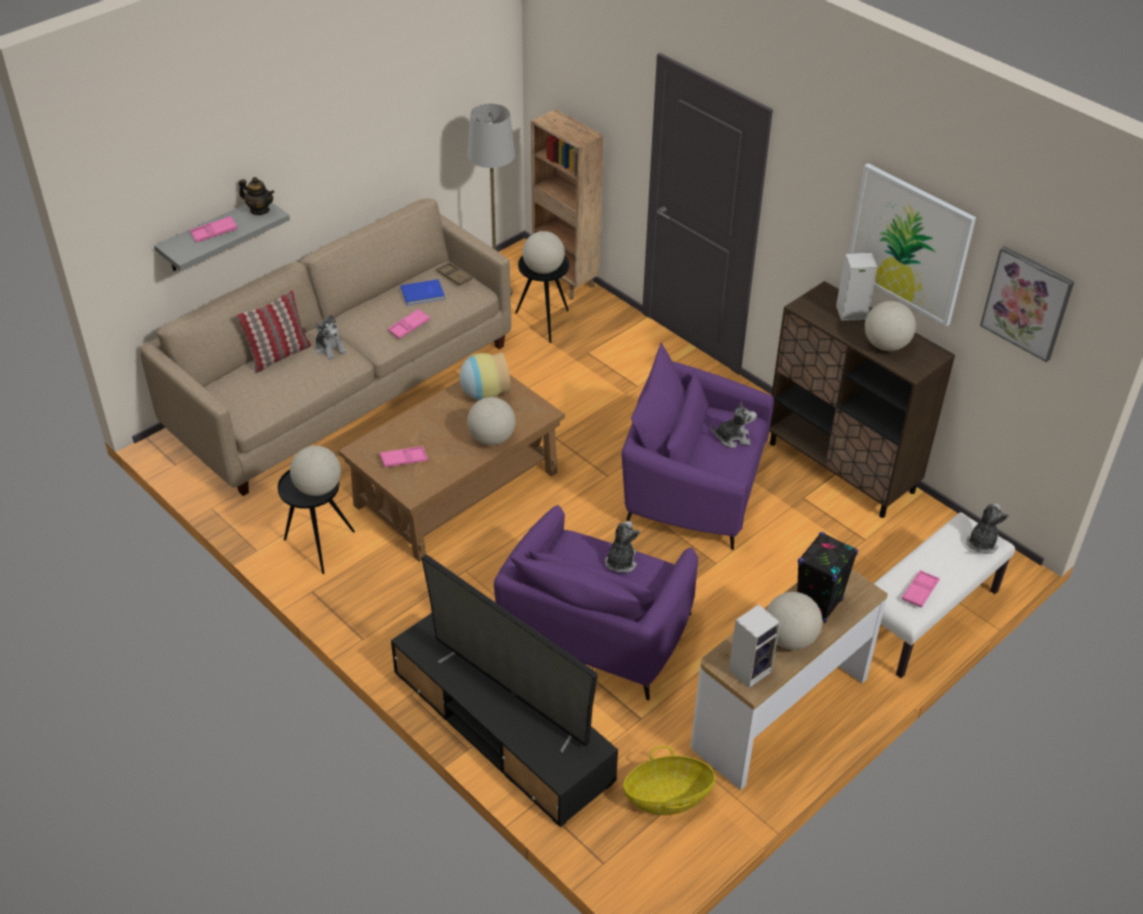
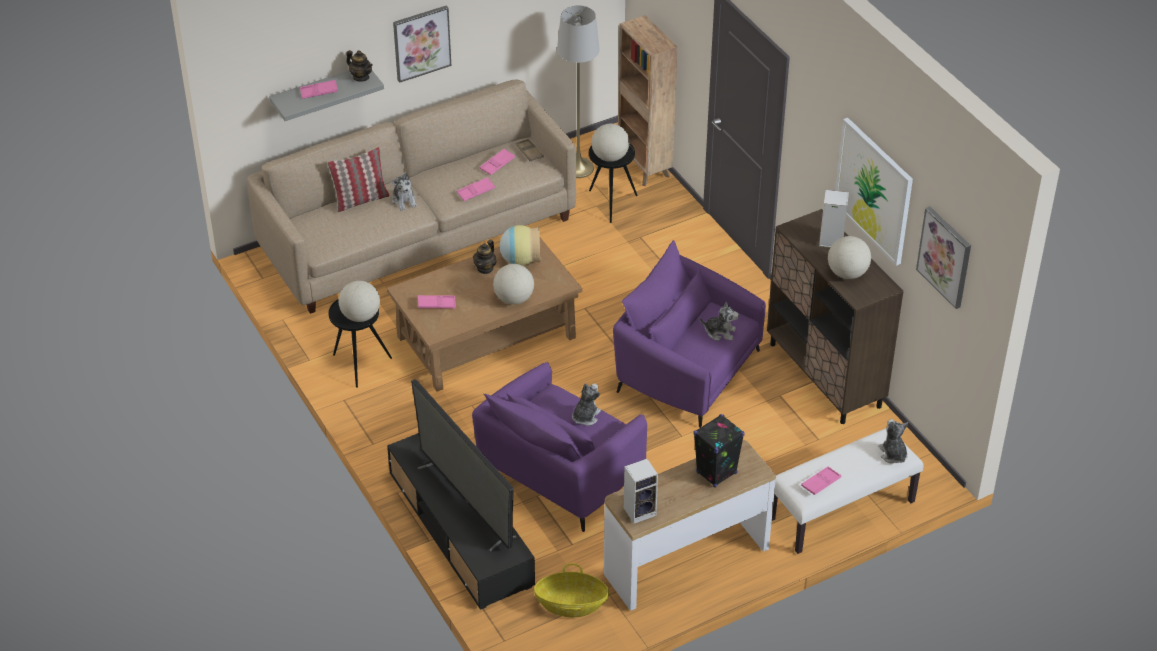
camera: 15 degrees right, 0 degrees up
(320, 164) = (421, 43): none -> picture
(423, 294) = (497, 164): blue book -> pink tray
(447, 409) = (485, 268): none -> teapot
(790, 639) = (681, 494): globe -> none
(982, 543) = (893, 454): plush toy -> plush toy turned 60 degrees counterclockwise

